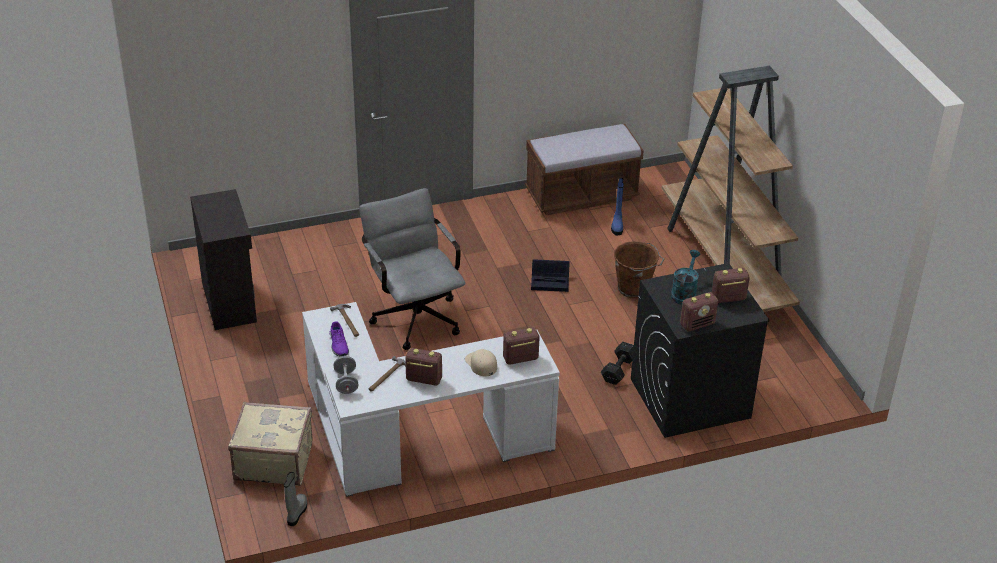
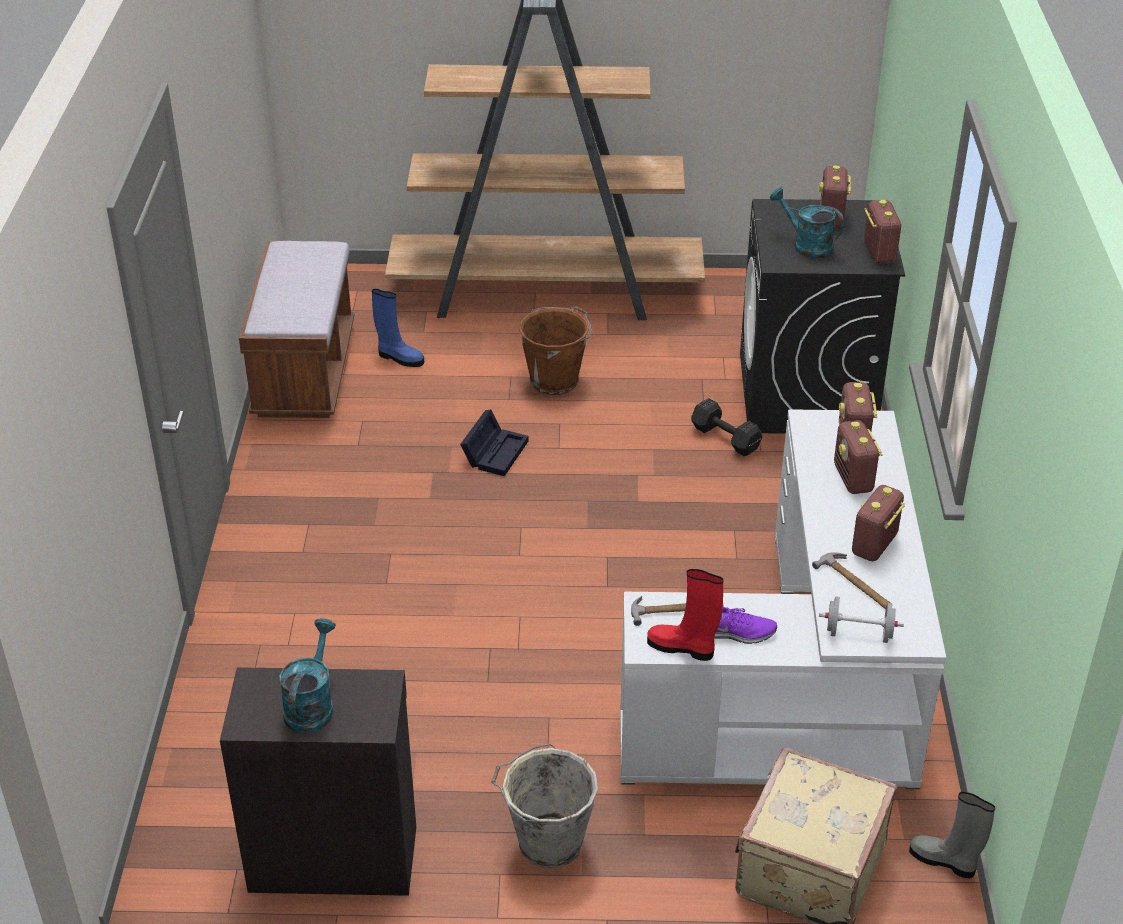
camera: 70 degrees left, 0 degrees up
(218, 214) = (311, 705): none -> turquoise watering can
(261, 366) = (547, 842): none -> grey bucket
(320, 328) = (682, 648): none -> red boot
(414, 314) = (499, 615): grey office chair -> none
(481, 364) = (853, 479): beige cap -> radio

